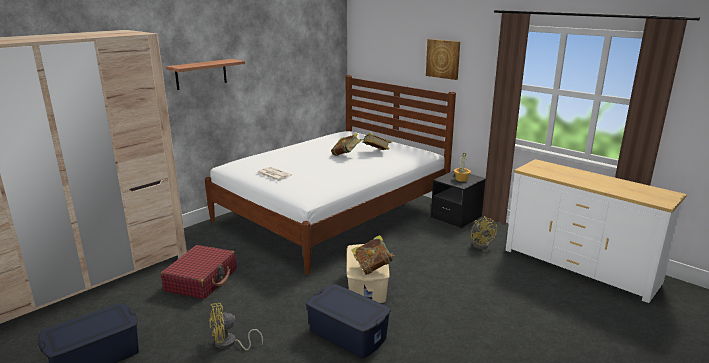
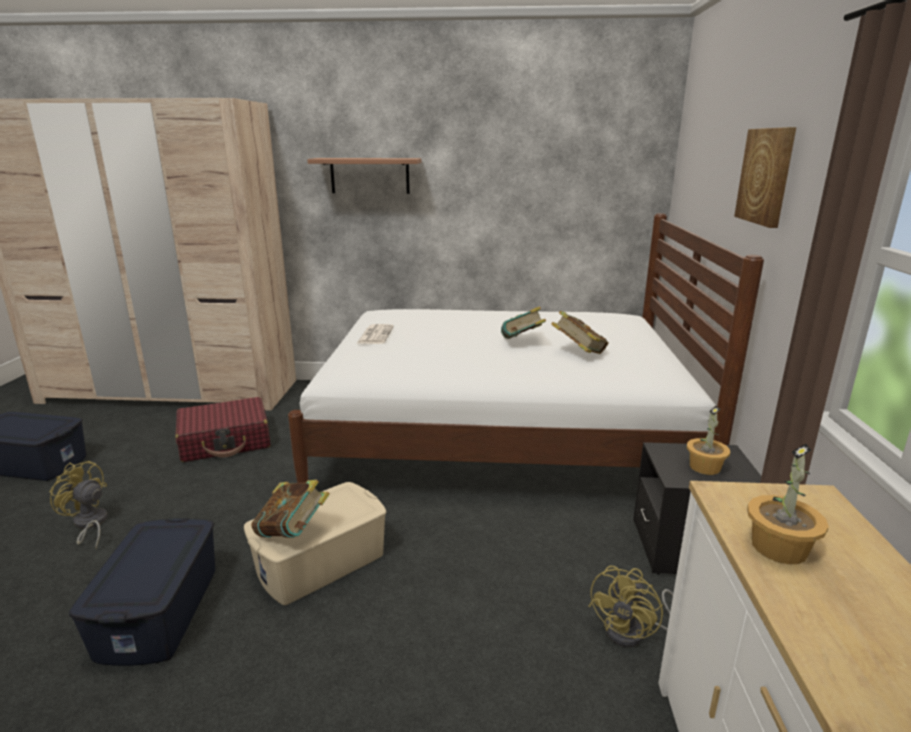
camera: 50 degrees right, 0 degrees up
(553, 174) = (780, 547): none -> potted plant

